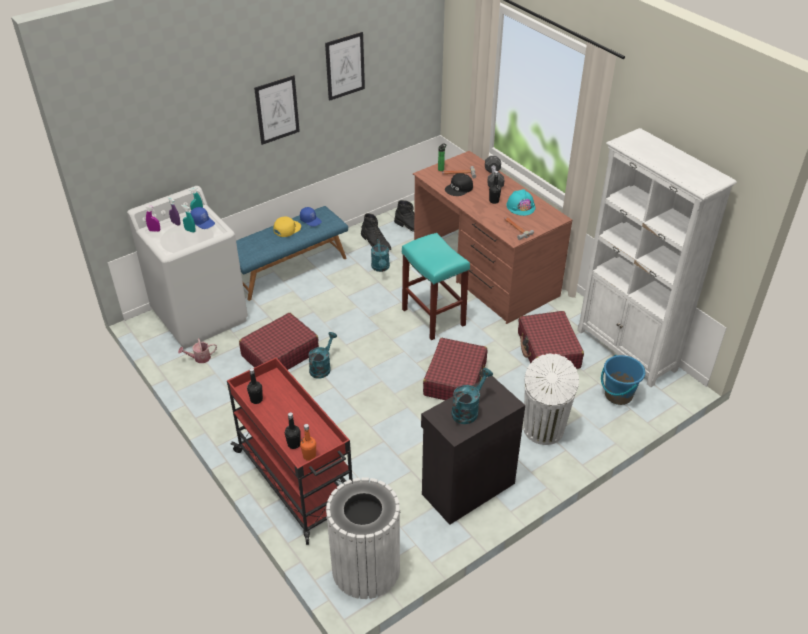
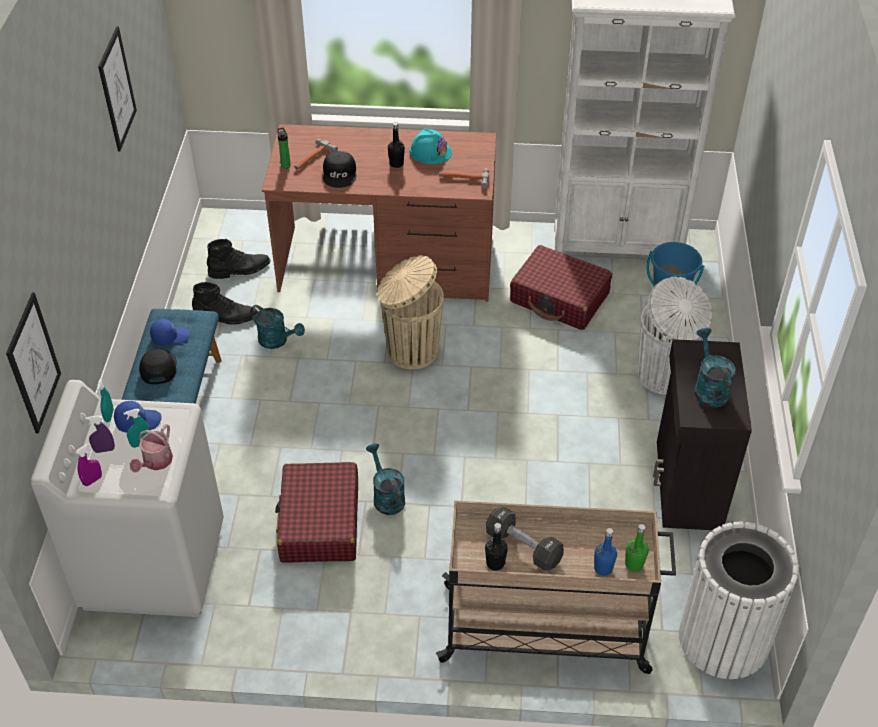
camera: 50 degrees left, 5 degrees up
(199, 358) = (237, 609): watering can -> watering can (155, 462)
(277, 110) = (90, 202): picture -> picture (33, 363)
(287, 229) = (157, 368): yellow cap -> black cap
(294, 444) = (603, 568): black bottle -> blue bottle
(296, 482) = (547, 629): red cart -> beige cart
(309, 456) = (634, 564): orange bottle -> green bottle
(432, 317) = (411, 350): turquoise stool -> beige trash can
(455, 379) = (526, 394): red suitcase -> none
(493, 179) = (357, 140): black dumbbell -> black dumbbell (523, 547)

